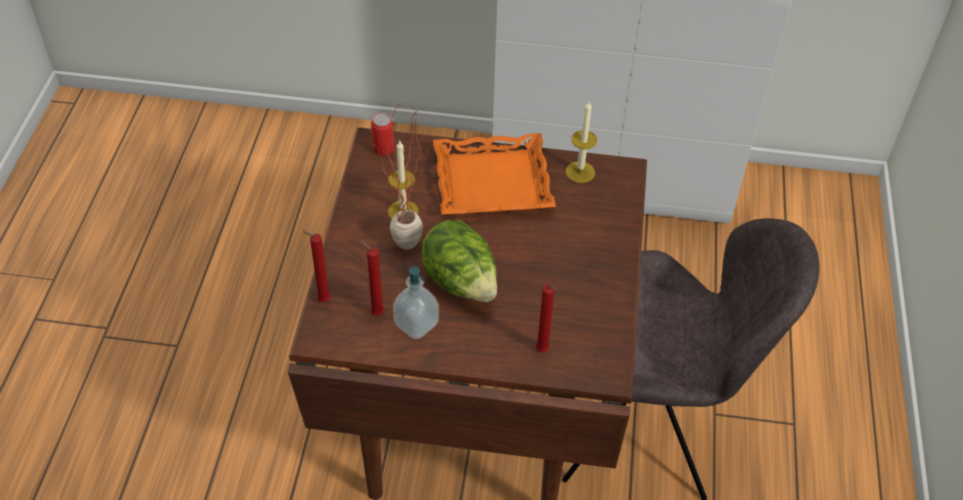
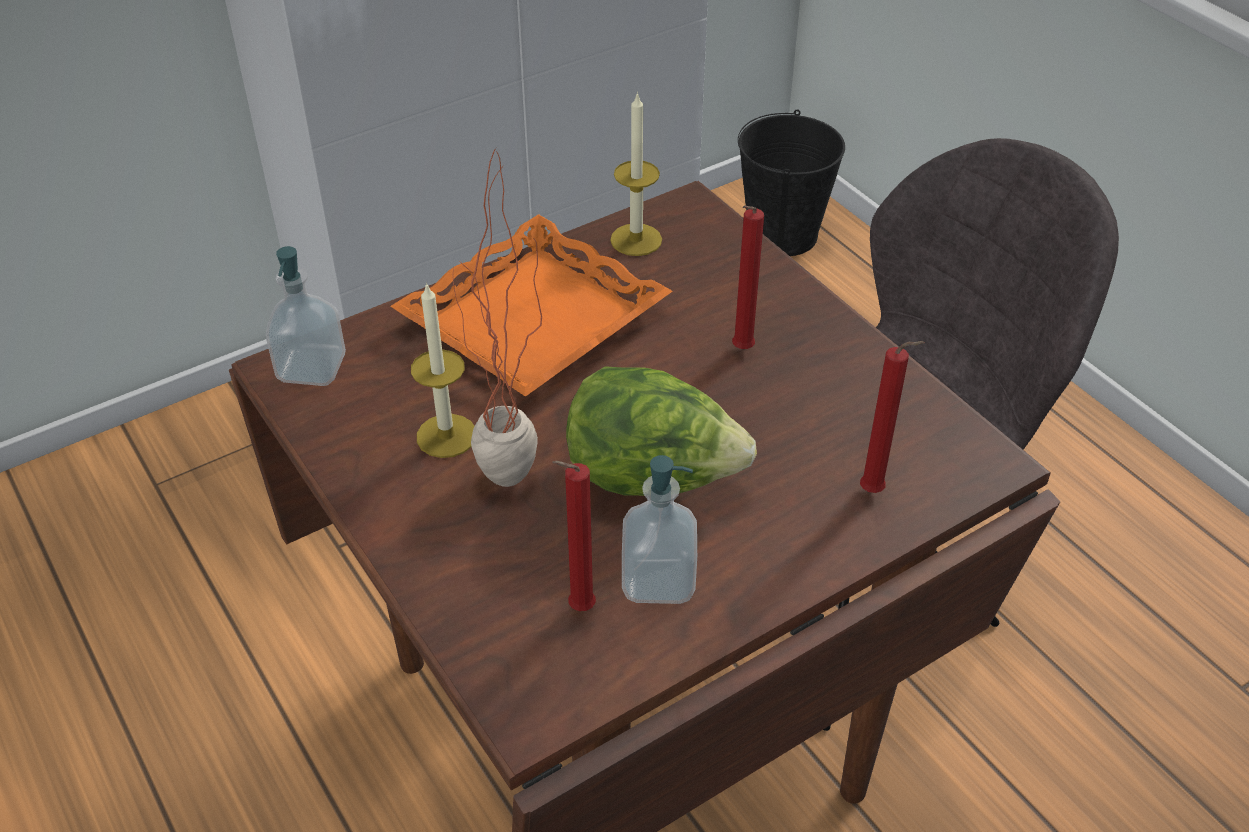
camera: 40 degrees left, 5 degrees down
(322, 300) = (468, 651): red candle -> red candle (740, 350)
(383, 148) = (312, 368): can -> soap dispenser
(826, 220) = (783, 234): none -> black bucket

